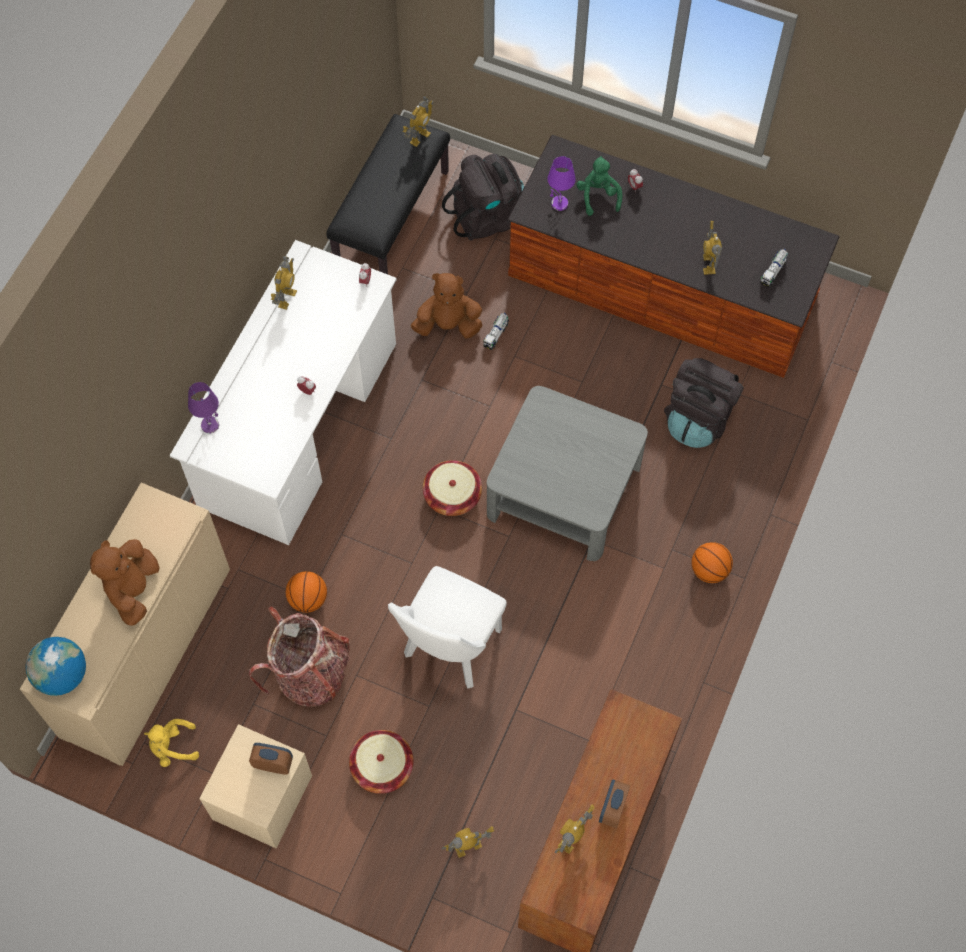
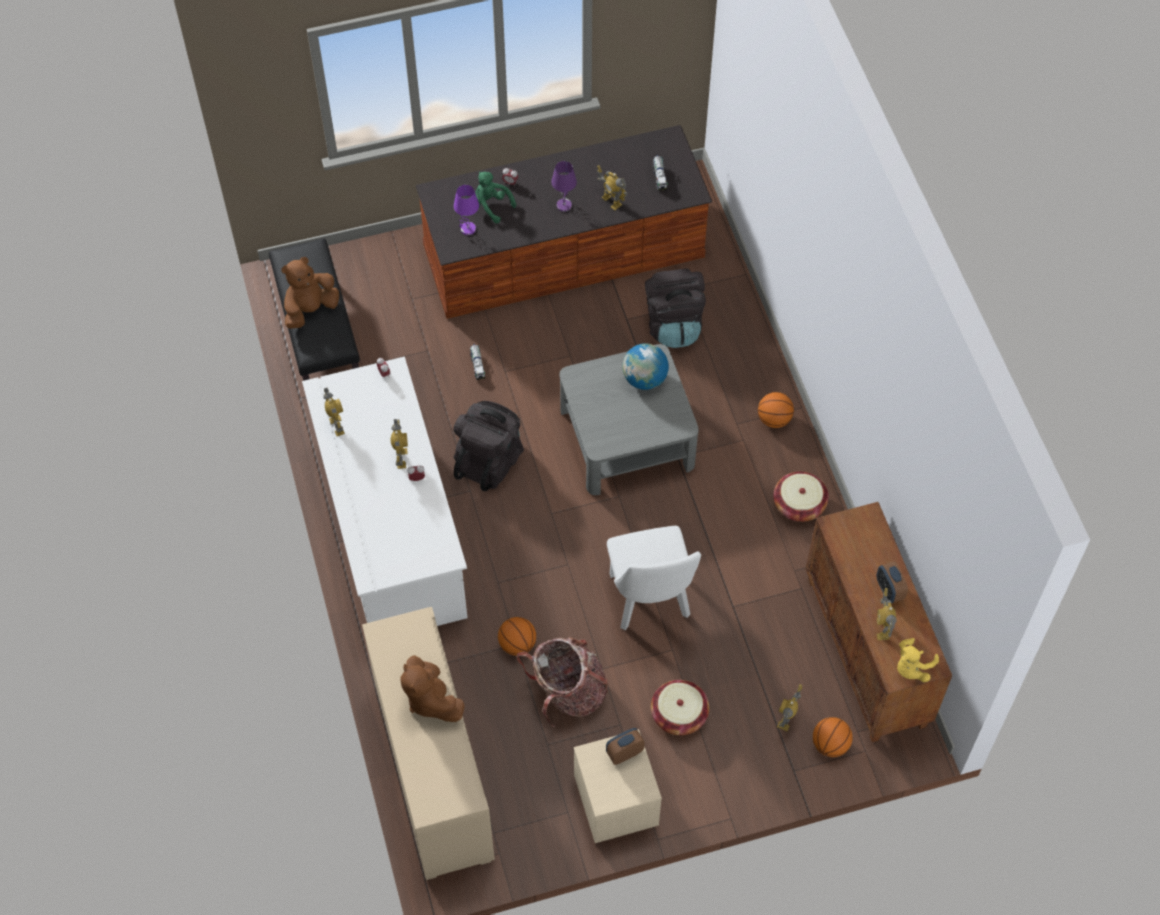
camera: 40 degrees left, 5 degrees down
(62, 675) = (437, 795): globe -> globe (644, 379)
(172, 747) = (518, 819): yellow plush toy -> yellow plush toy (912, 668)
(210, 424) = (367, 552): purple table lamp -> purple table lamp (564, 205)
(419, 137) = (308, 254): toy robot -> toy robot (401, 458)
(448, 325) = (436, 383): brown plush toy -> brown plush toy (310, 309)
(452, 495) = (552, 498): basket -> basket (799, 504)
(485, 901) = (830, 744): none -> basketball
(488, 217) = (392, 287): black backpack -> black backpack (489, 460)

